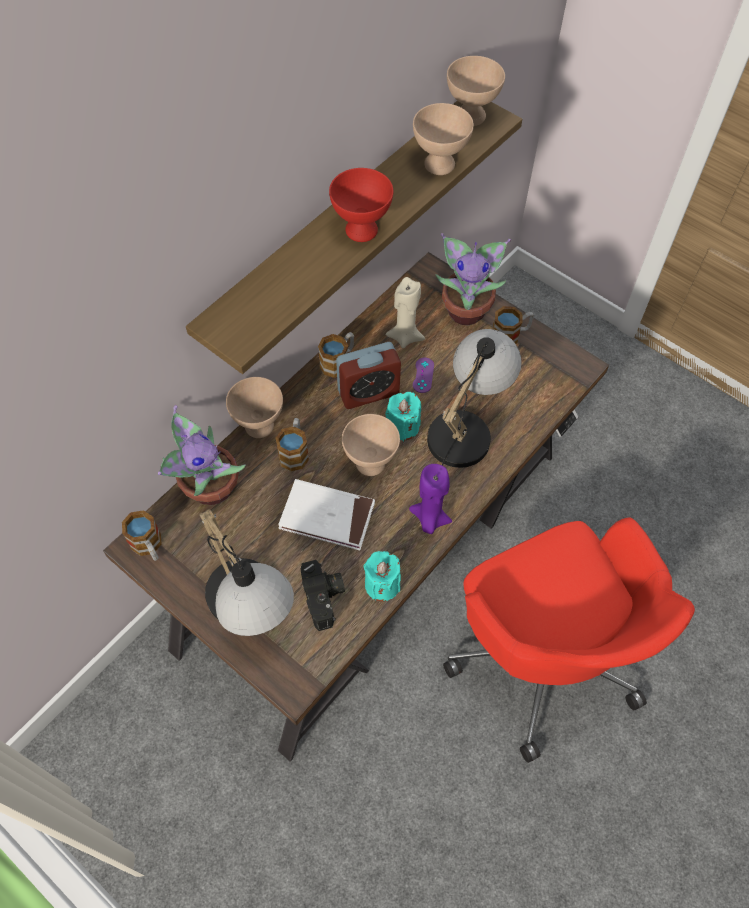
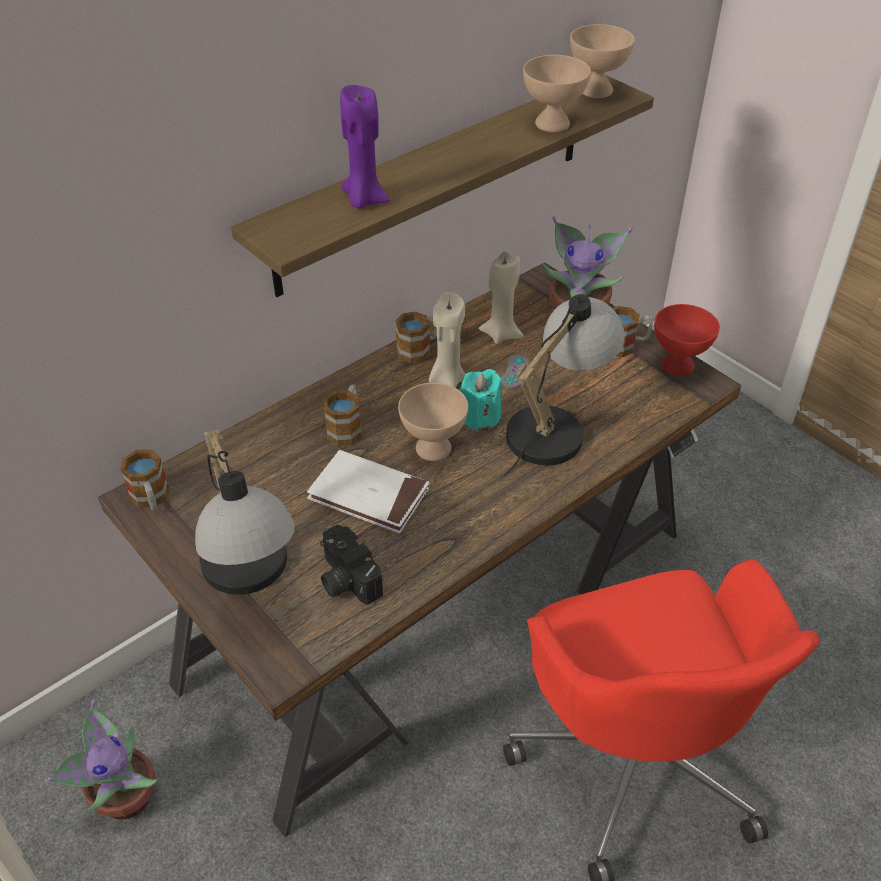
camera: 10 degrees right, 15 degrees down
(208, 487) = (238, 450): potted plant -> potted plant (123, 796)
(259, 427) = (312, 399): beige bowl -> none
(325, 598) = (345, 579): camera -> camera turned 150 degrees clockwise
(360, 229) = (450, 167): red bowl -> red bowl (676, 365)
(368, 392) = (447, 380): alarm clock -> beige candle
(382, 584) = (419, 573): turquoise candle -> none
(423, 375) = (514, 371): purple game controller -> grey game controller
(429, 519) = (492, 513): purple candle -> purple candle (363, 200)

